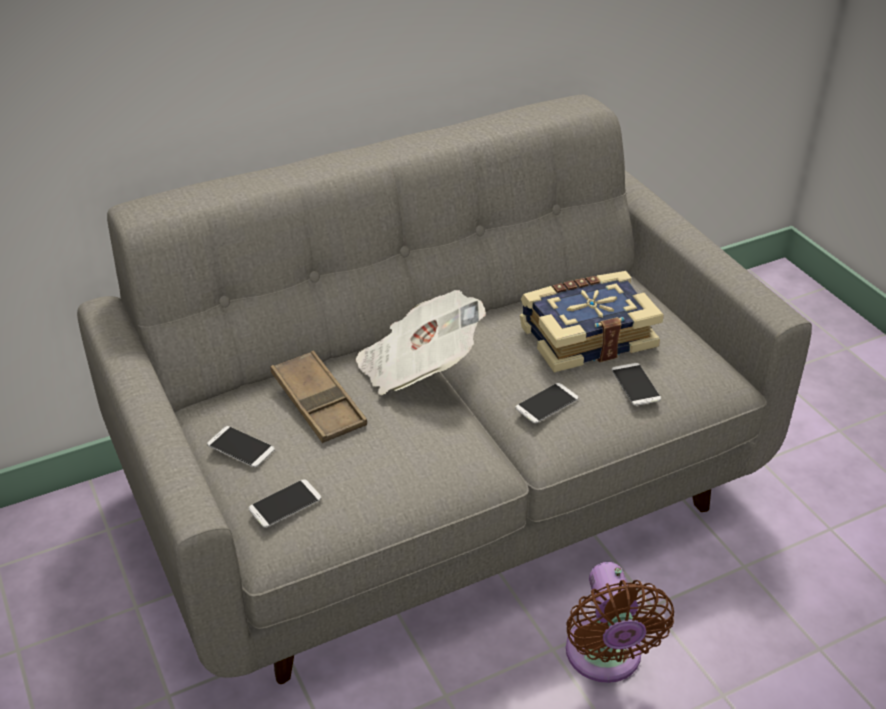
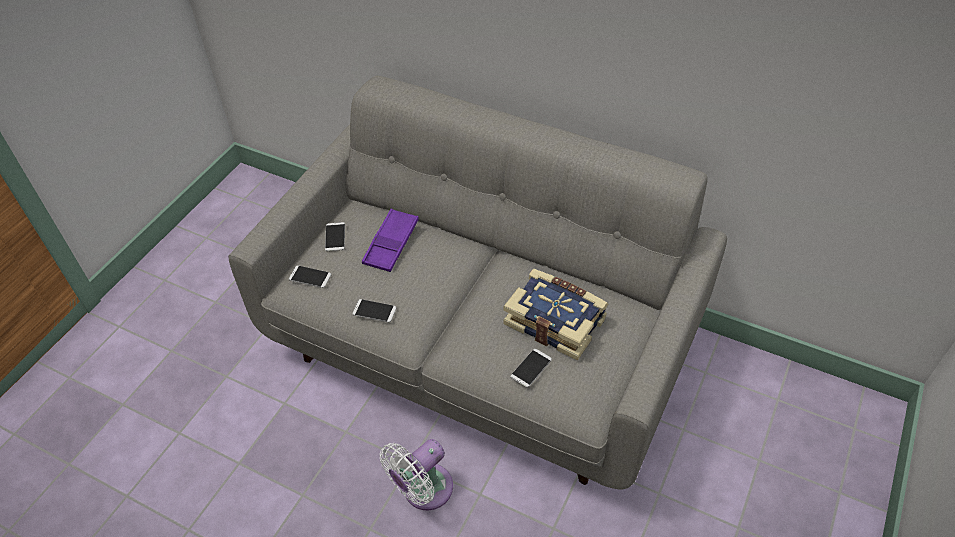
camera: 55 degrees right, 10 degrees up
(318, 403) = (391, 244): brown tray -> purple tray
(418, 368) = (455, 265): newspaper -> none
(546, 404) = (475, 336): phone -> phone (374, 311)
(605, 658) = (423, 491): brown fan -> white fan

